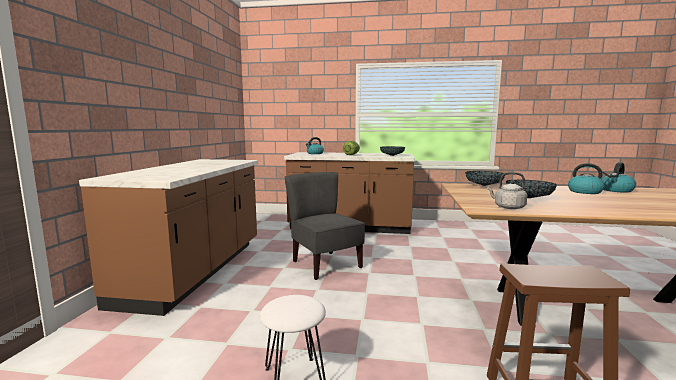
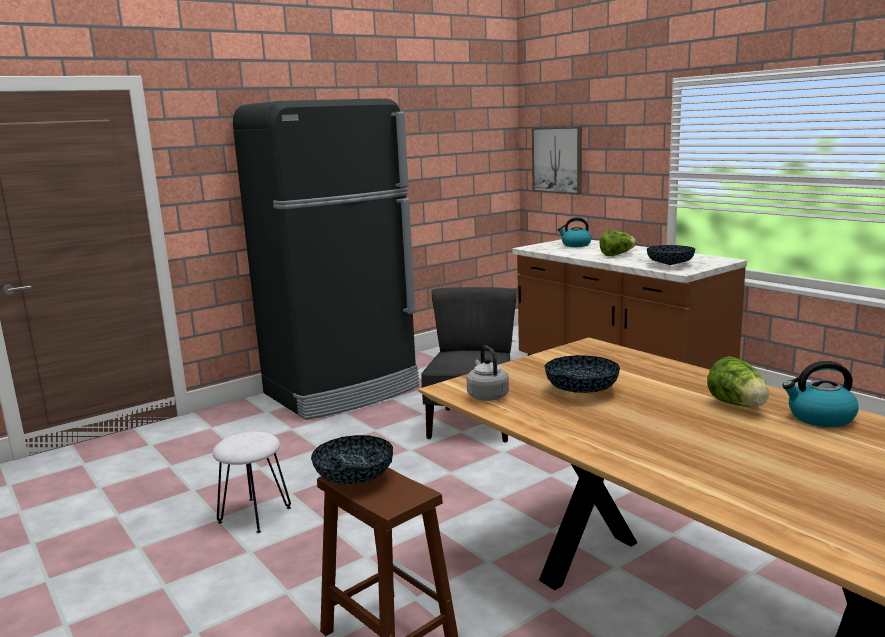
camera: 45 degrees right, 5 degrees up
(196, 271) = (343, 391): brown counter -> black fridge
(276, 108) = (557, 160): none -> picture
(484, 185) = (626, 355): bowl -> bowl (354, 478)
(585, 192) = (737, 405): kettle -> lettuce

